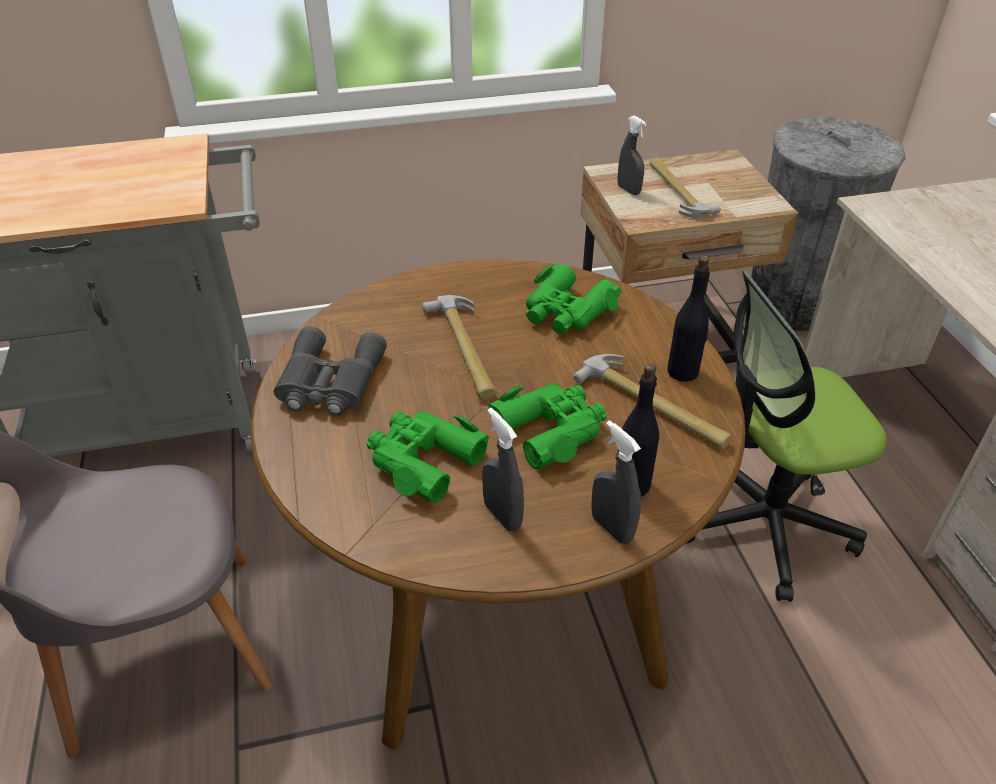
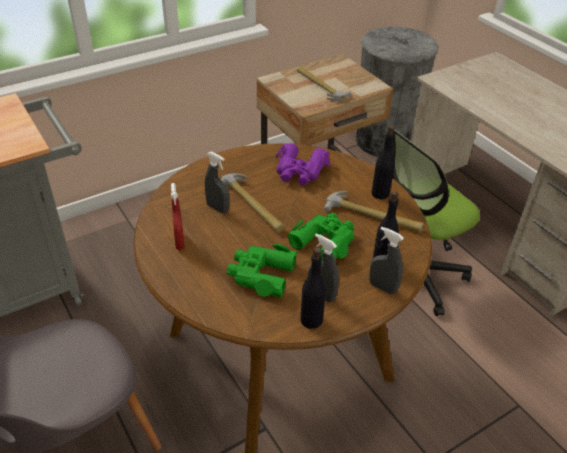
camera: 20 degrees left, 0 degrees up
(329, 383) = (179, 242): grey binoculars -> red spray bottle
(466, 552) = (311, 320): none -> black bottle
(566, 311) = (300, 171): green binoculars -> purple binoculars
(628, 190) = (291, 89): grey spray bottle -> grey spray bottle (217, 208)

